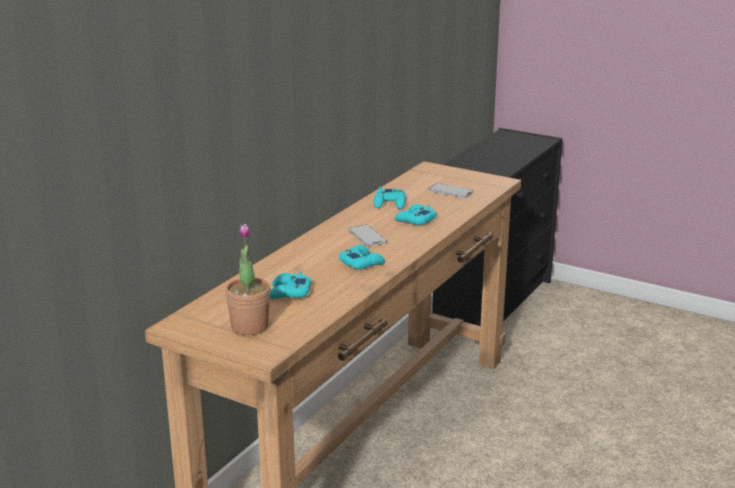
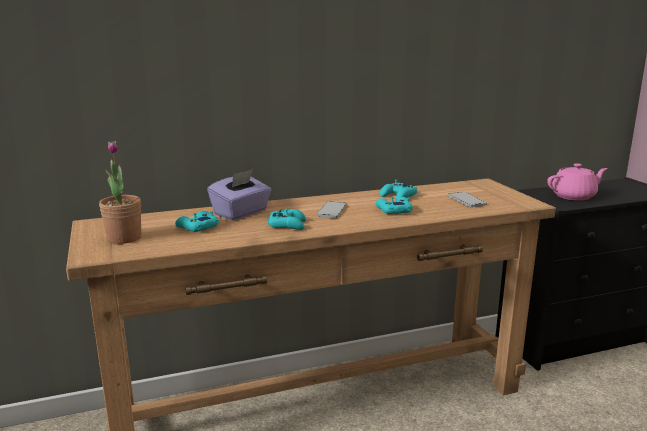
camera: 40 degrees right, 5 degrees down
(294, 265) = (241, 213): none -> purple tissue box
(493, 161) = (574, 196): none -> pink teapot

